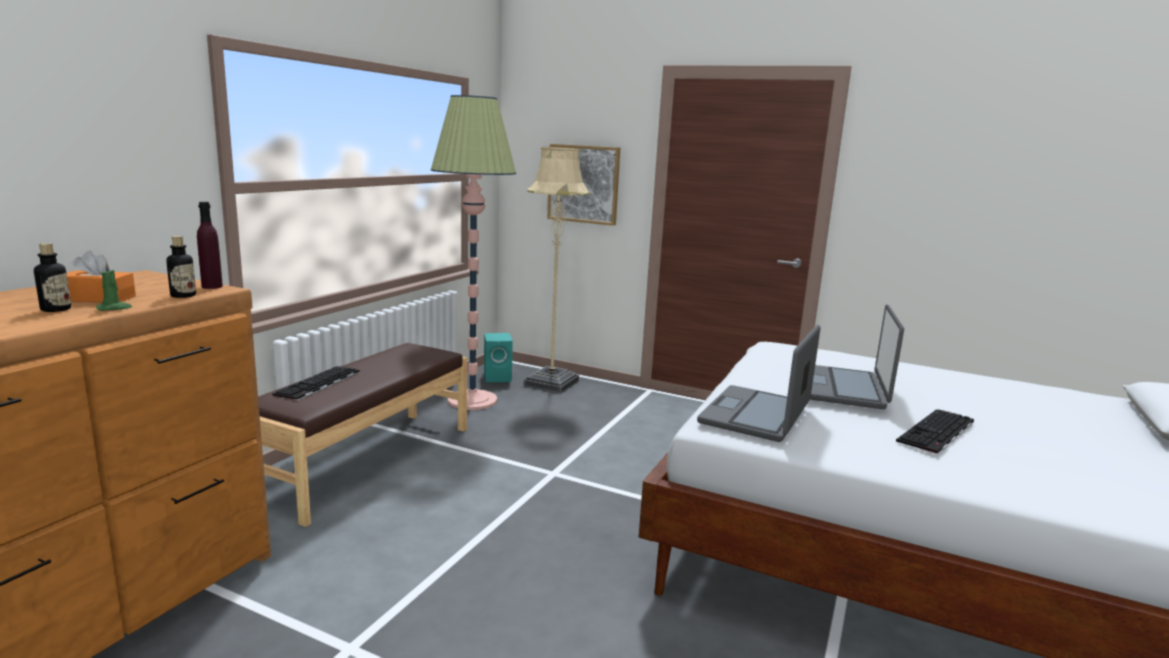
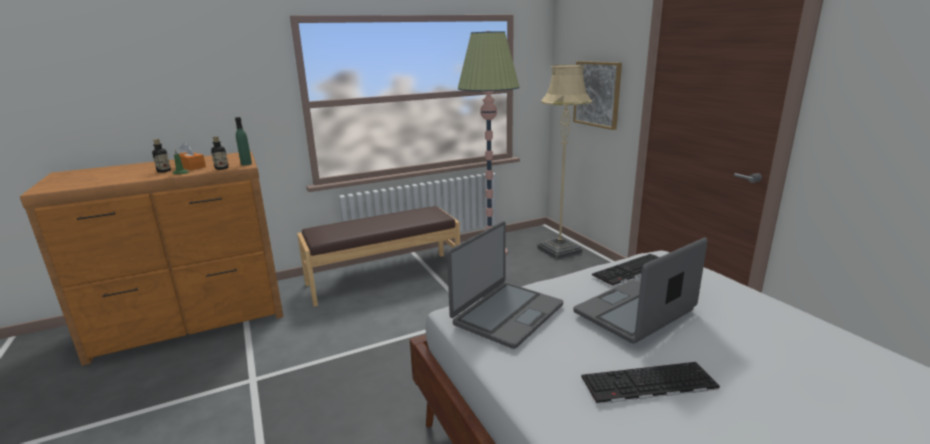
camera: 40 degrees right, 5 degrees up
(212, 286) = (246, 164): purple bottle -> green bottle
(318, 383) = (349, 224): keyboard -> keyboard (632, 270)
(498, 377) = (527, 239): turquoise speaker -> none
(756, 415) = (506, 314): laptop -> laptop turned 150 degrees clockwise

